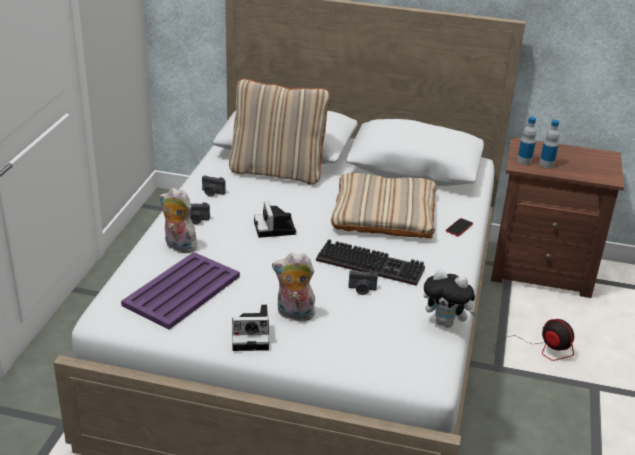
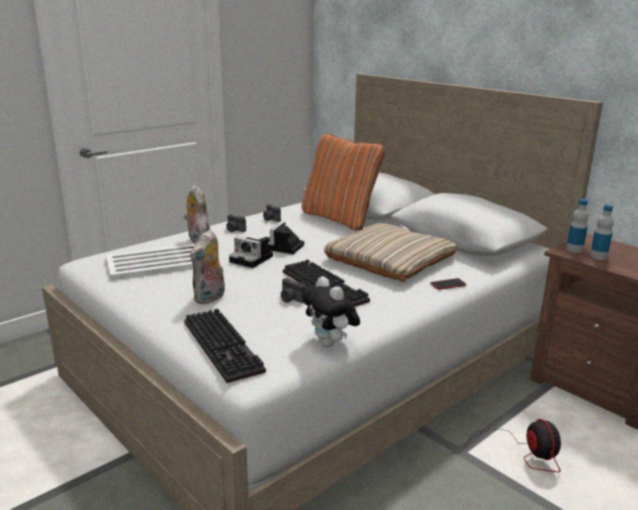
camera: 35 degrees right, 10 degrees down
(183, 290) = (158, 262): purple tray -> white tray
(252, 335) = (158, 300): camera -> camera (253, 259)
(277, 171) = (340, 218): beige pillow -> orange pillow
(294, 315) = (210, 298): plush toy -> plush toy turned 105 degrees counterclockwise
(376, 359) = (225, 346): none -> keyboard

